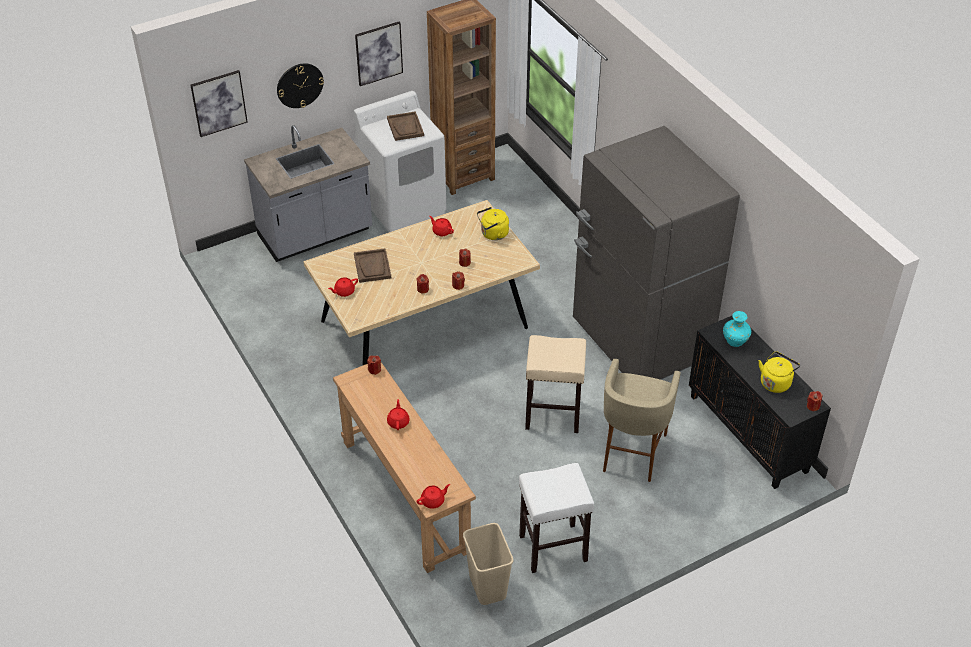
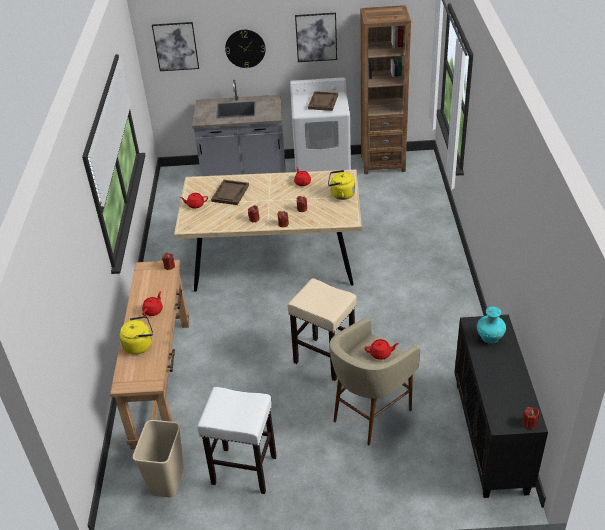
camera: 30 degrees right, 5 degrees down
(433, 501) = (127, 382): red teapot -> red teapot (381, 354)
(640, 341) = (441, 324): grey fridge -> none
(776, 382) = (505, 387): yellow kettle -> yellow kettle (140, 345)

